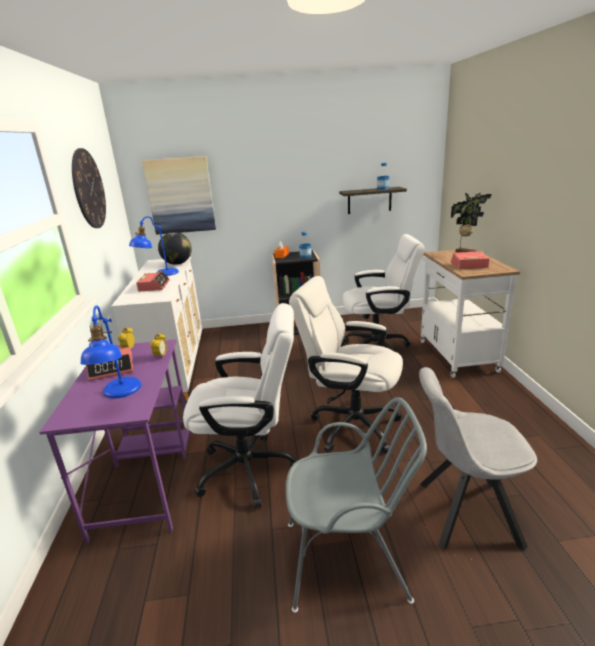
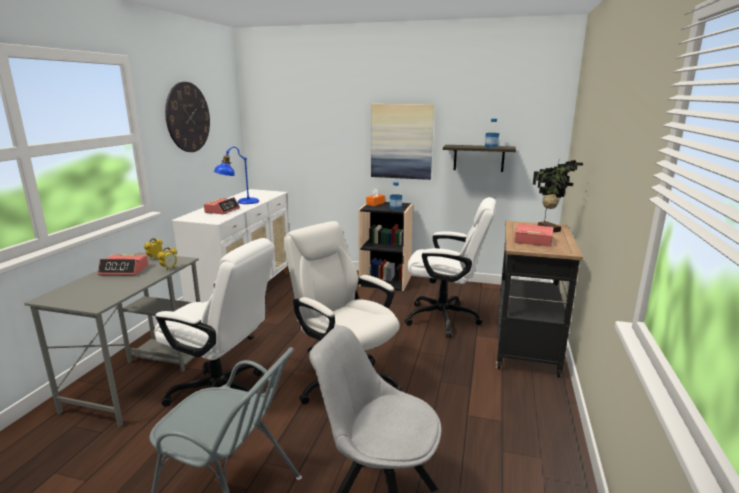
camera: 20 degrees right, 5 degrees down
(120, 397) = (101, 292): blue table lamp -> none
(146, 478) = (140, 378): purple desk -> grey desk
(177, 264) = (267, 195): globe -> none
(180, 196) = (290, 133): picture -> picture (401, 141)
(456, 355) = (525, 346): white cart -> black cart

